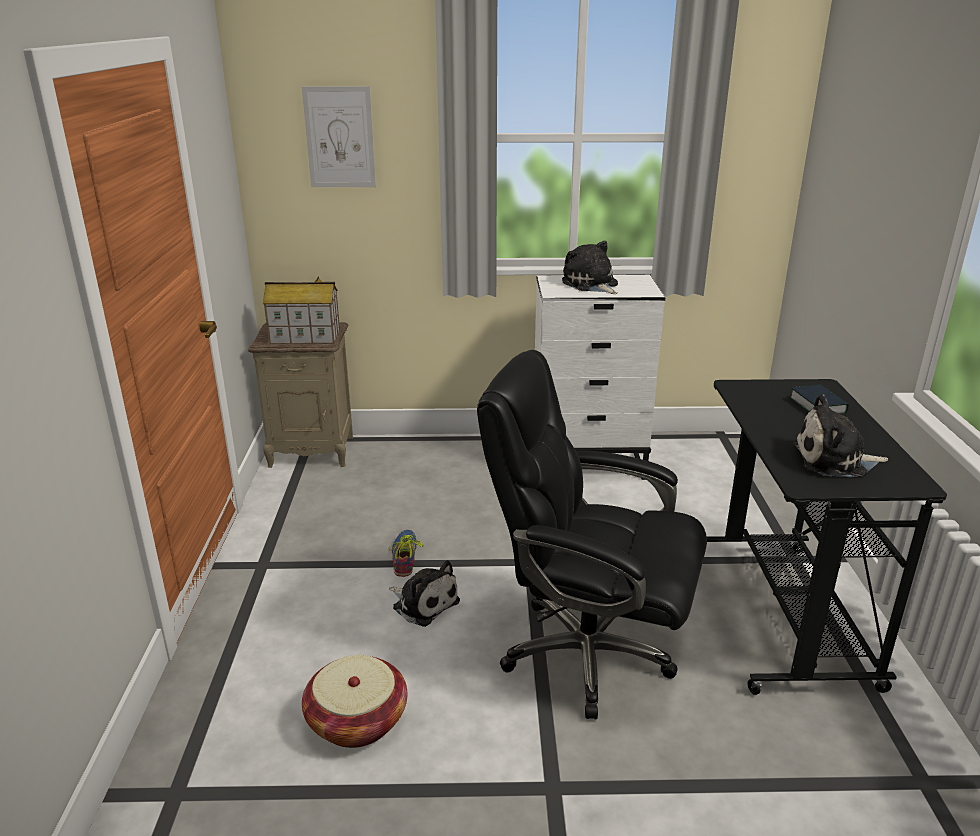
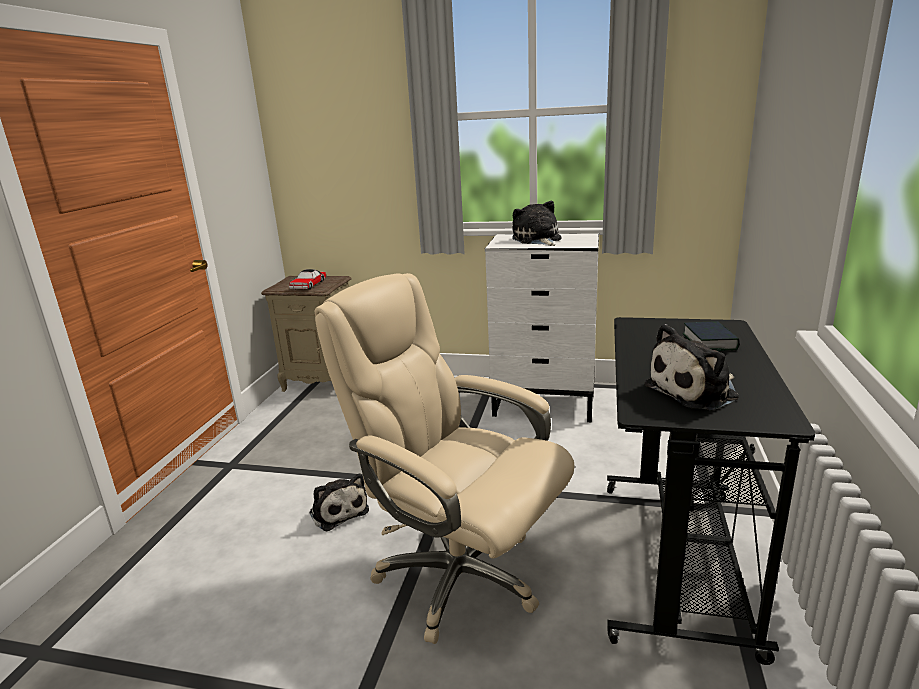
camera: 15 degrees right, 5 degrees down
(304, 337) = (308, 285): toy house -> toy car
(340, 137) = (338, 122): picture -> none
(357, 720) = (221, 609): basket -> none
(404, 557) = (344, 470): shoe -> none
(590, 654) = (462, 577): black office chair -> beige office chair
(834, 460) = (695, 391): plush toy -> plush toy turned 45 degrees counterclockwise

